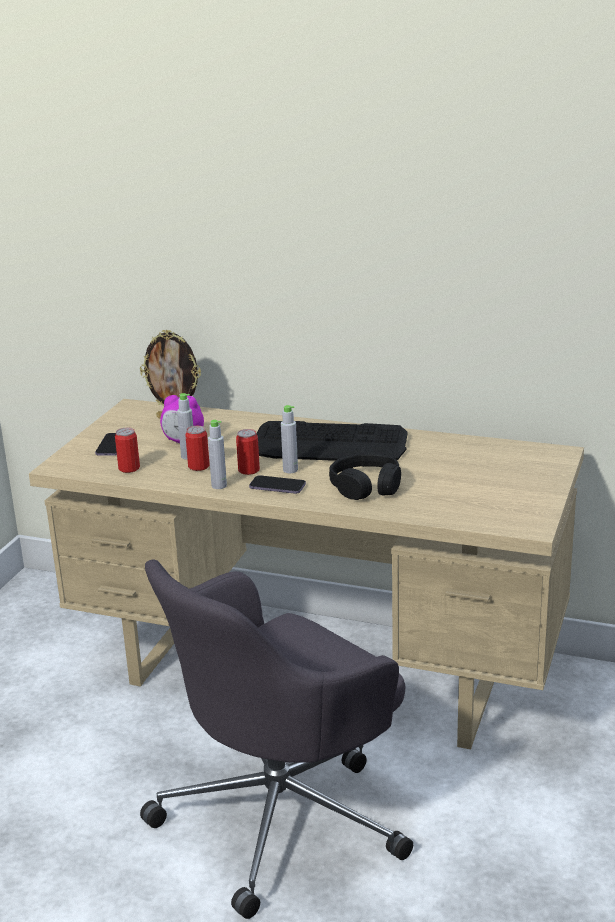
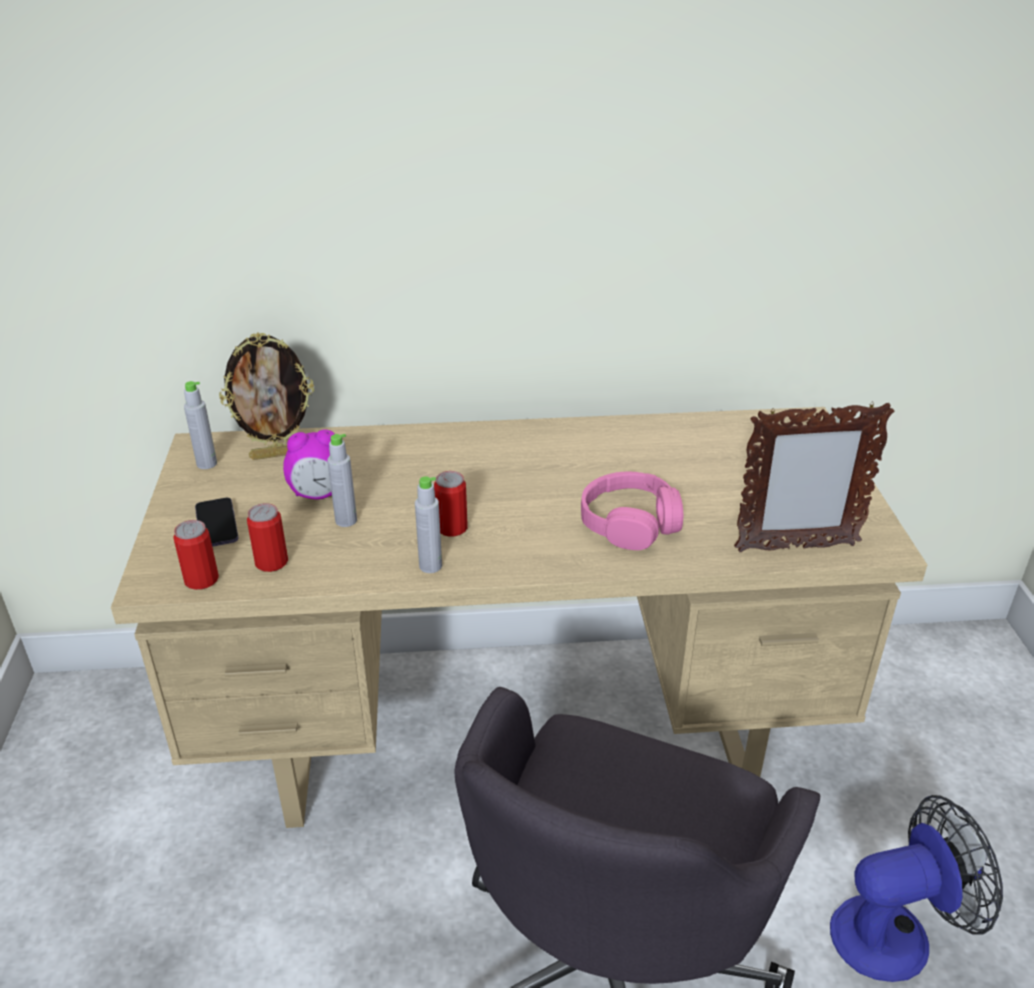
camera: 25 degrees left, 10 degrees up
(198, 466) = (375, 536): can -> can (201, 580)
(277, 487) = (514, 549): phone -> none
(290, 470) = (508, 515): grey bottle -> grey bottle (207, 464)
(330, 445) = (526, 461): keyboard -> none
(366, 486) = (630, 523): black headphones -> pink headphones
(465, 517) = (795, 547): none -> picture frame
(515, 851) = (895, 933): none -> fan

